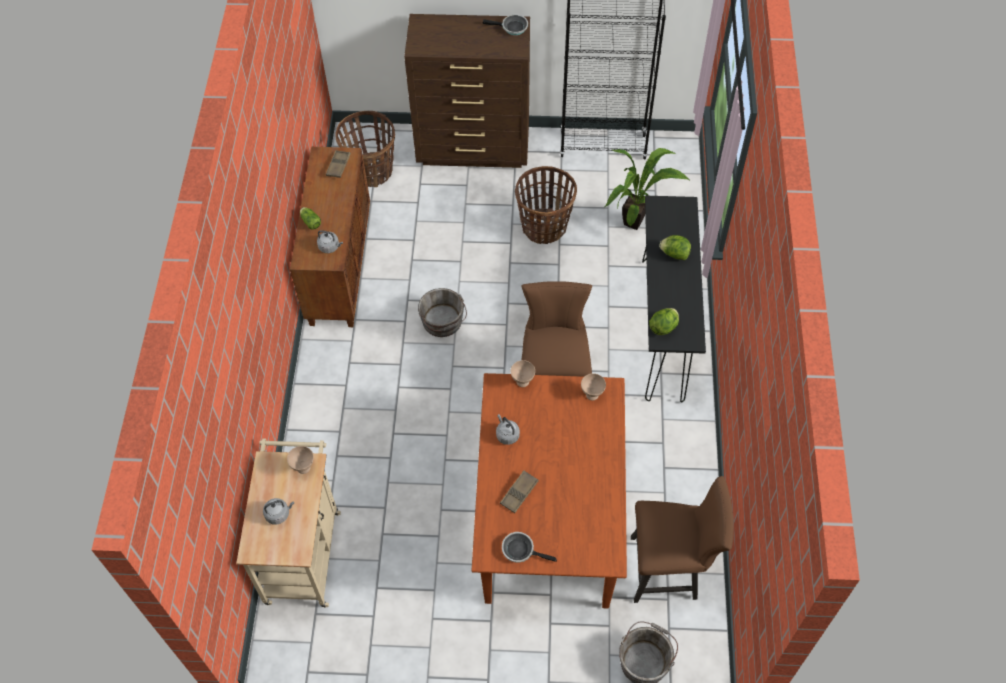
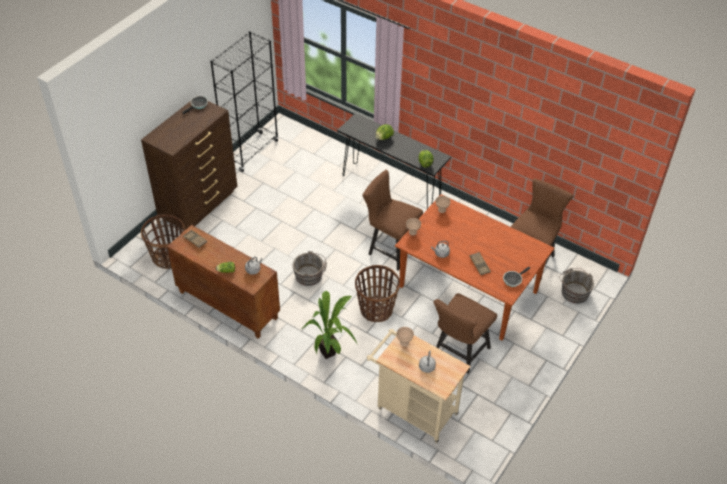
camera: 60 degrees left, 10 degrees down
(428, 559) = (458, 353): none -> brown chair
(544, 226) = (283, 202): basket -> basket (376, 309)
(637, 224) = (316, 166): potted plant -> potted plant (330, 352)

